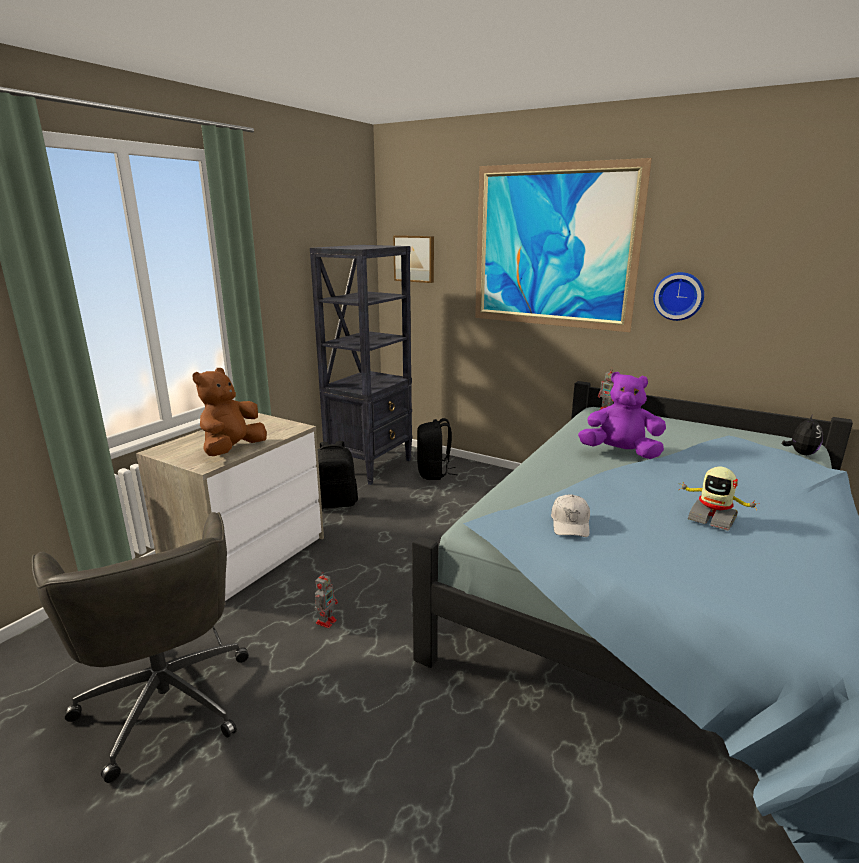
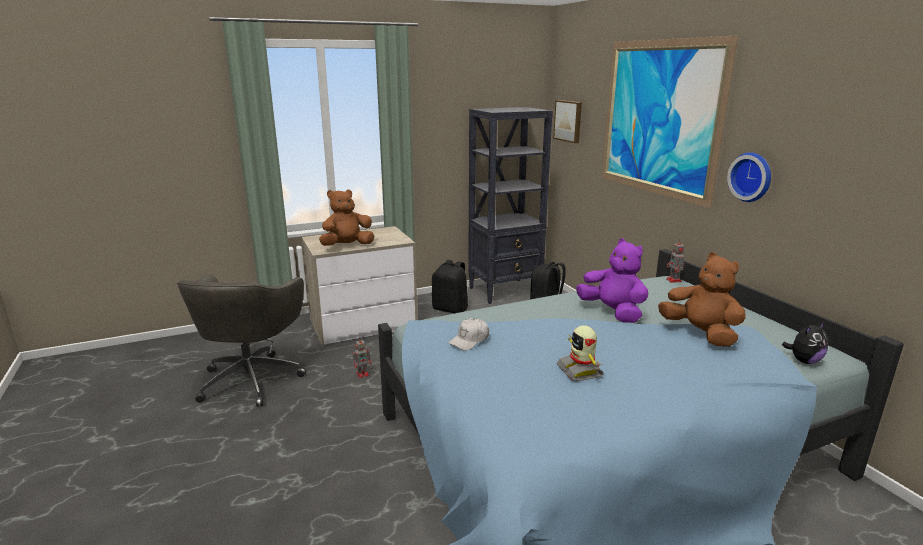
camera: 35 degrees right, 0 degrees up
(717, 452) = (700, 334): none -> brown plush toy

